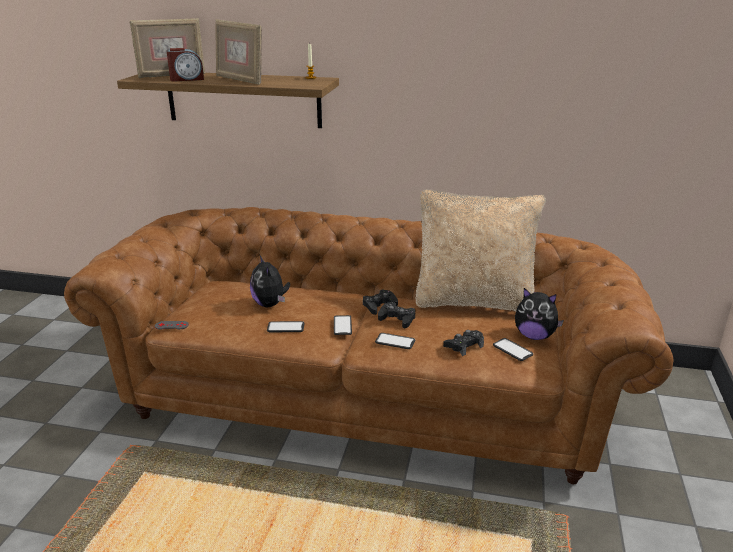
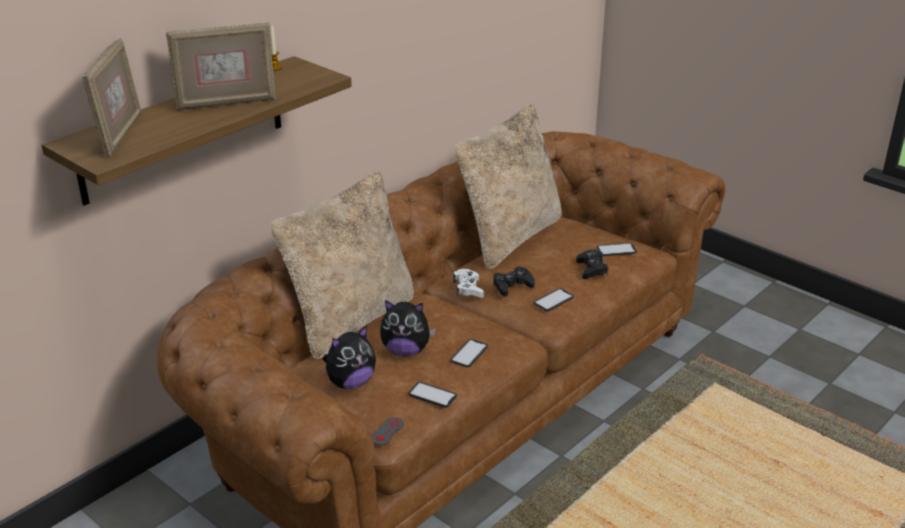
camera: 60 degrees left, 5 degrees up
(187, 79) = (168, 130): alarm clock -> none
(300, 282) = (353, 322): none -> beige pillow
(342, 325) = (491, 321): phone -> phone (432, 395)
(379, 306) = (468, 288): black game controller -> white game controller
(534, 336) = (595, 233): plush toy -> plush toy (350, 382)

